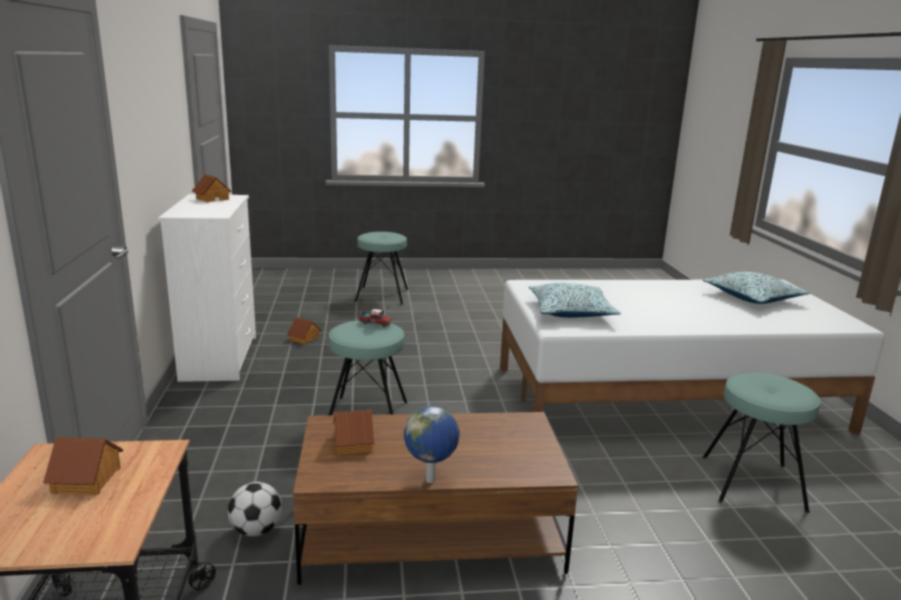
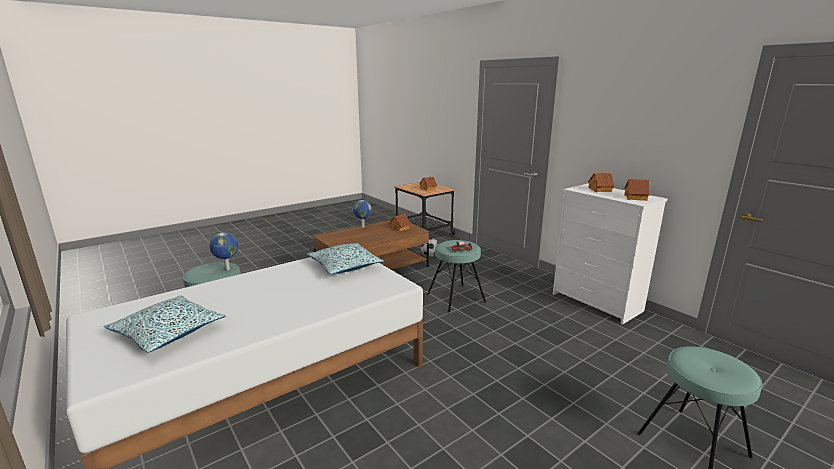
camera: 150 degrees right, 0 degrees up
(304, 339) = (595, 336): toy house -> toy house (599, 189)
(745, 382) = (227, 269): none -> globe

